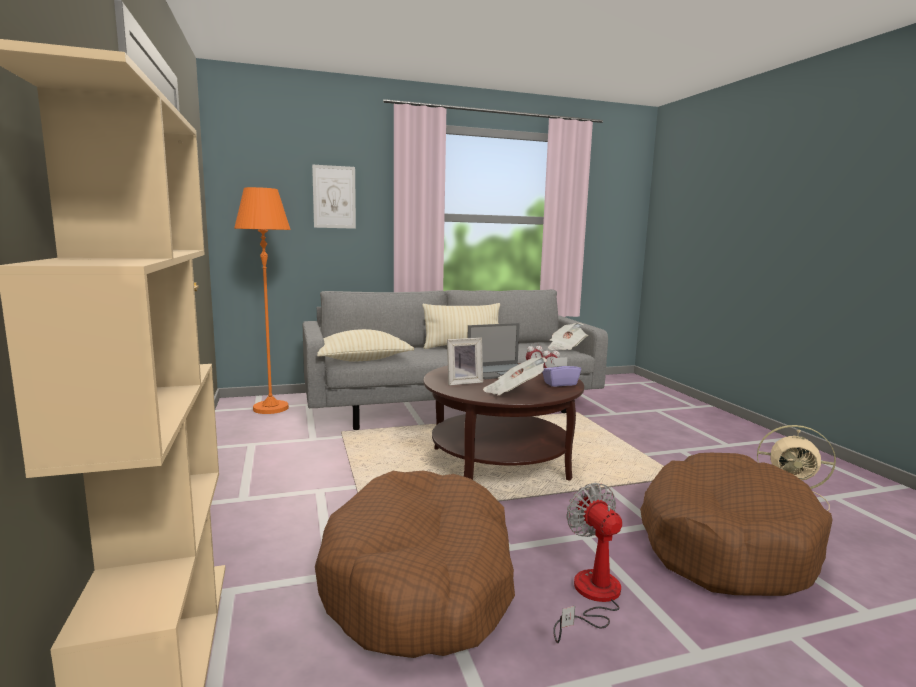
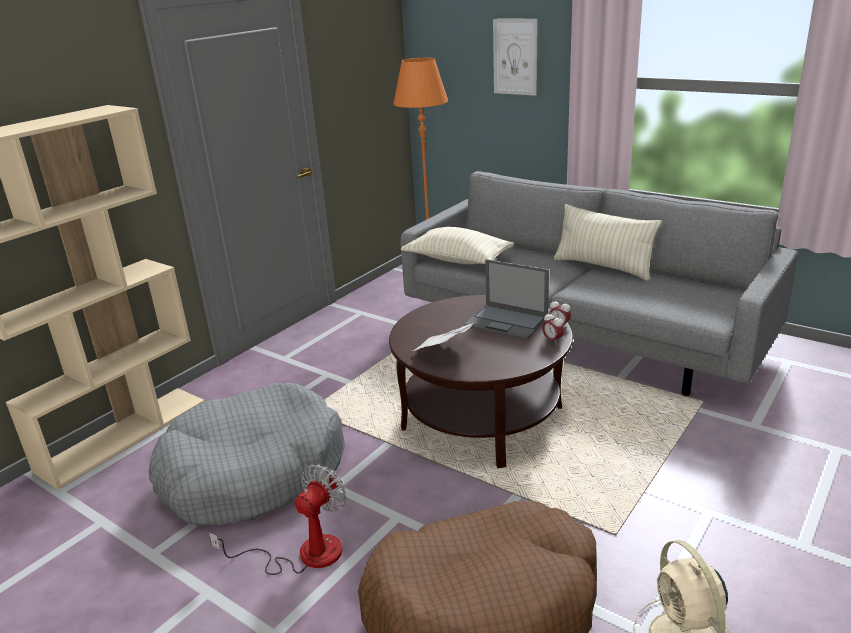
camera: 55 degrees right, 15 degrees up
(420, 582) = (253, 472): brown dog bed -> grey dog bed
(463, 382) = (439, 322): picture frame -> none
(560, 384) = (512, 360): purple tissue box -> none
(566, 348) = (721, 308): newspaper -> none

